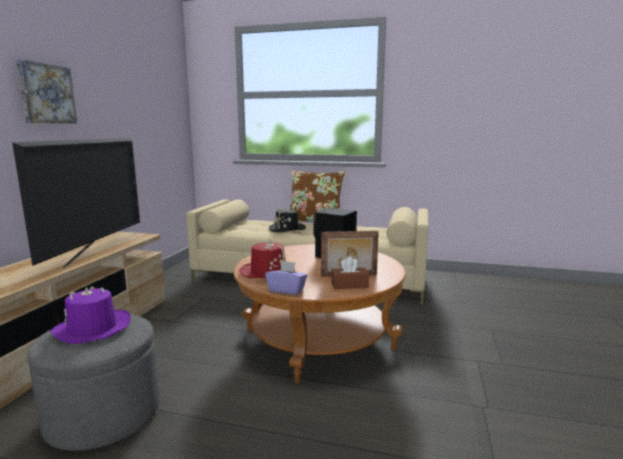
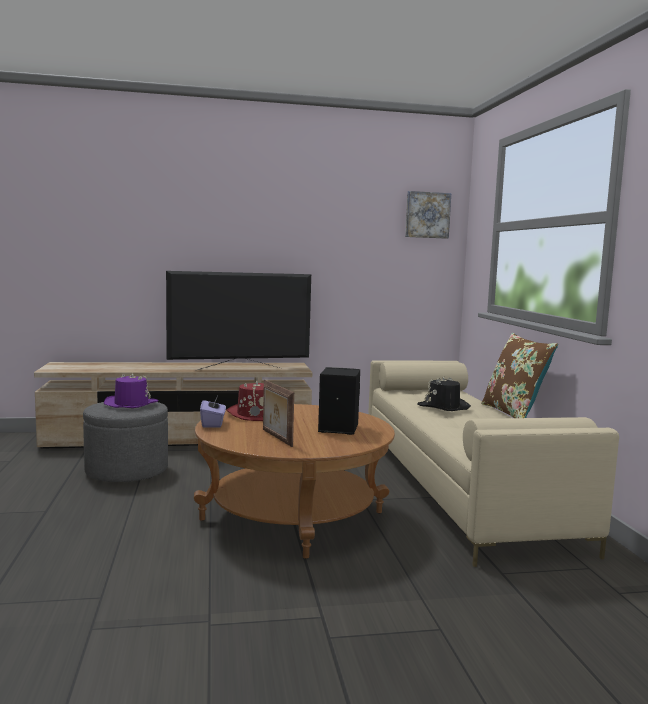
camera: 65 degrees right, 5 degrees down
(46, 94) = (253, 235): picture -> picture (427, 215)
(349, 285) = (245, 440): brown tissue box -> none

